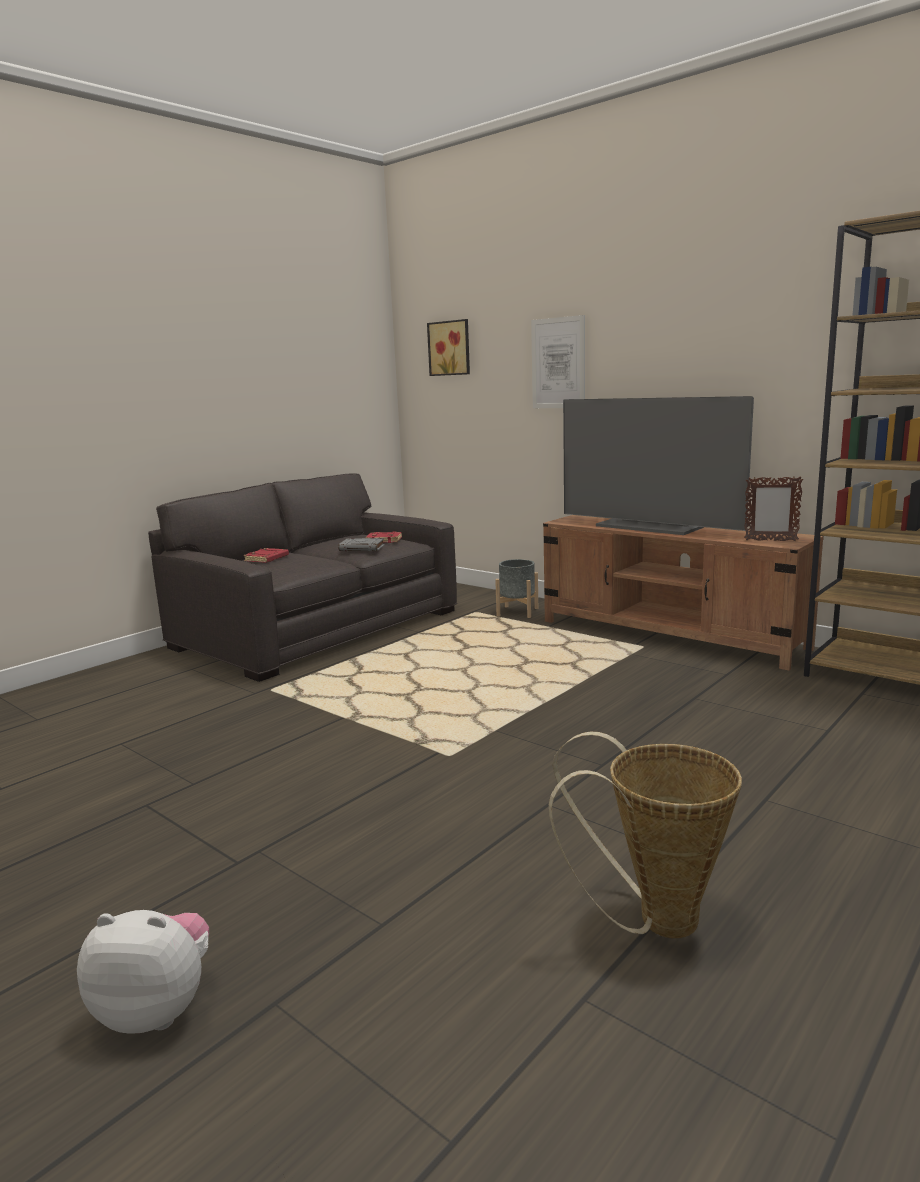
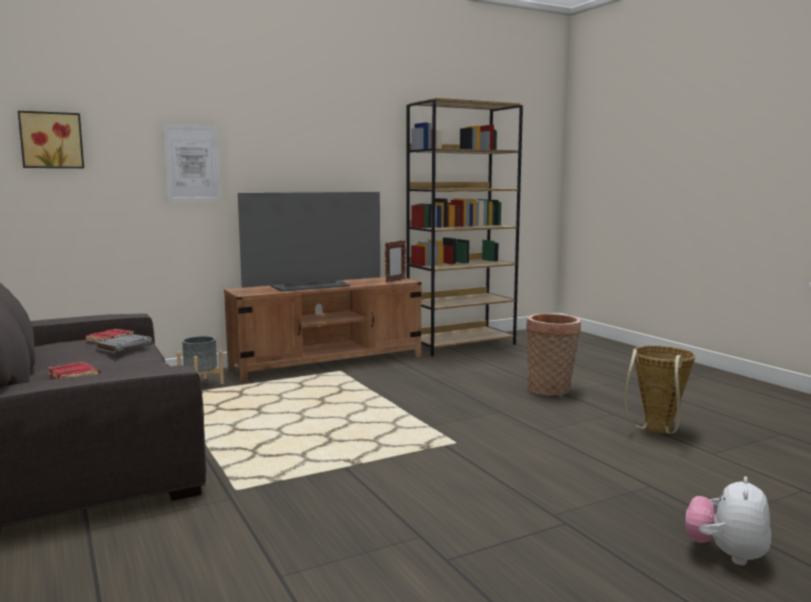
camera: 70 degrees left, 5 degrees down
(765, 788) = (551, 390): none -> basket

